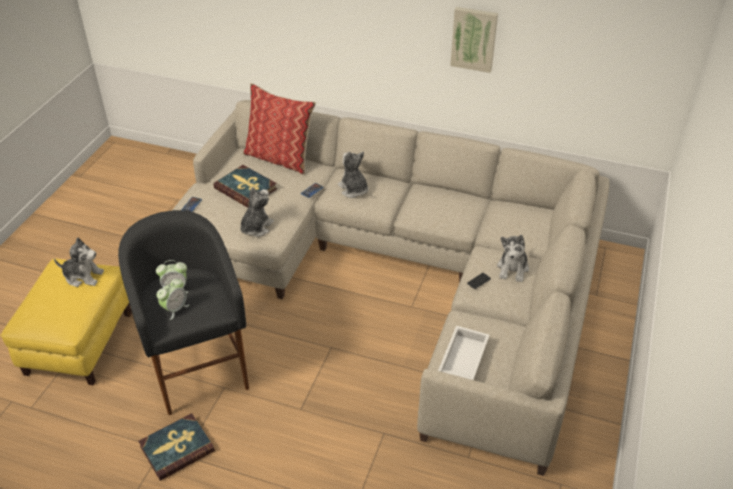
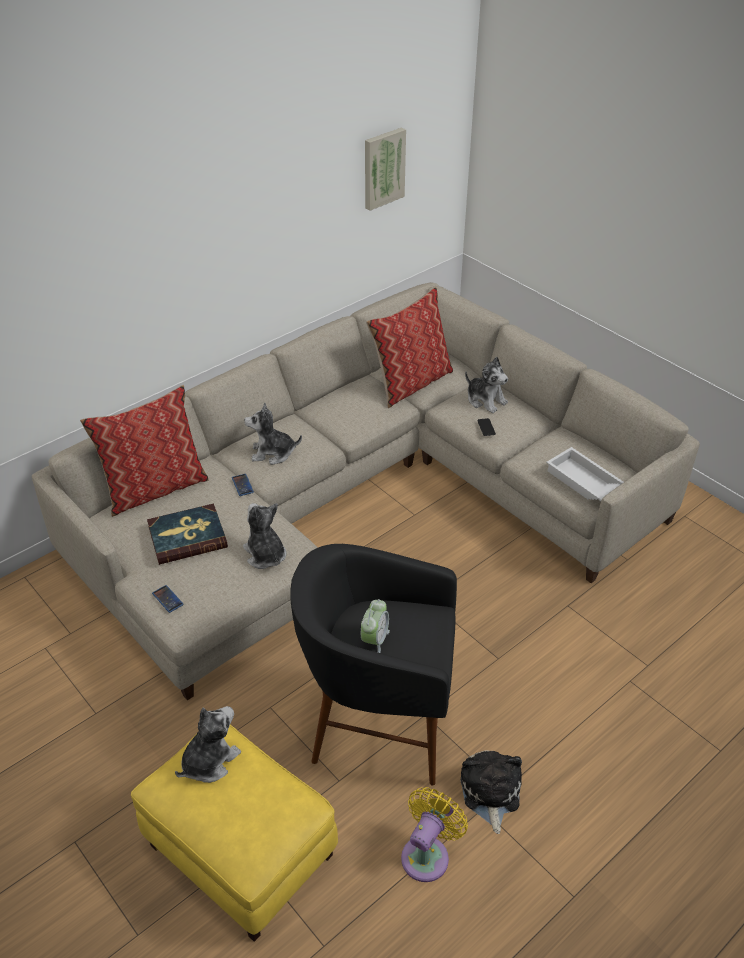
camera: 60 degrees left, 0 degrees up
(113, 432) = (428, 854): none -> yellow fan
(175, 309) = (411, 651): alarm clock -> none
(177, 448) = (490, 793): book -> plush toy
(474, 38) = (289, 214): picture -> picture (383, 168)
(495, 222) = (411, 383): none -> pillow

